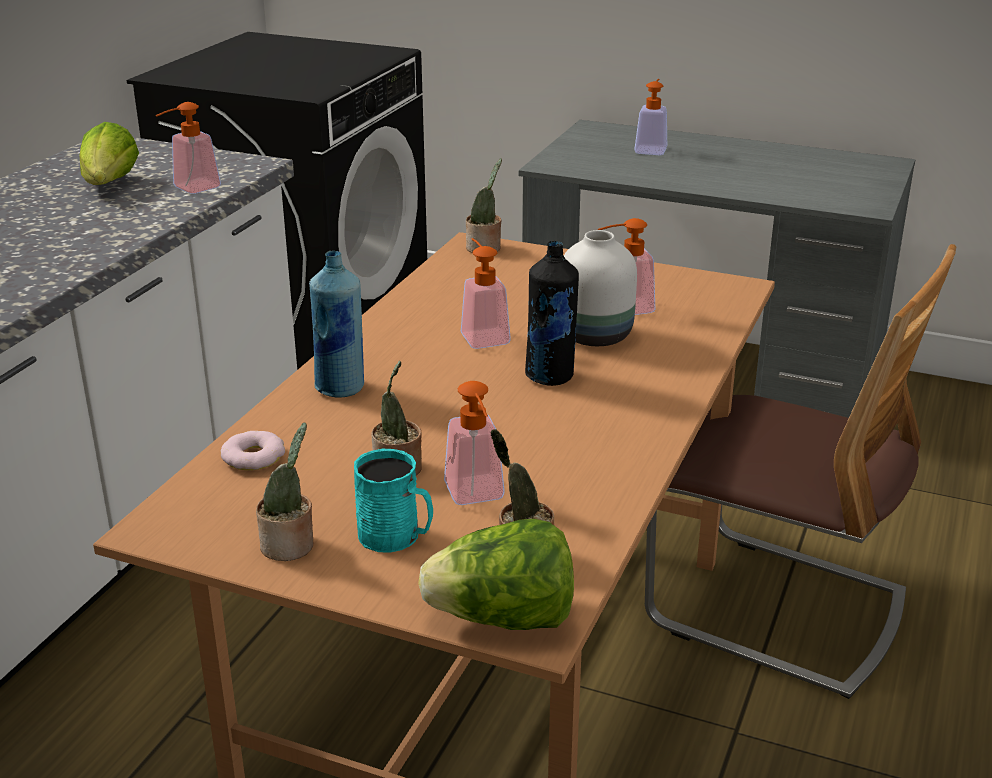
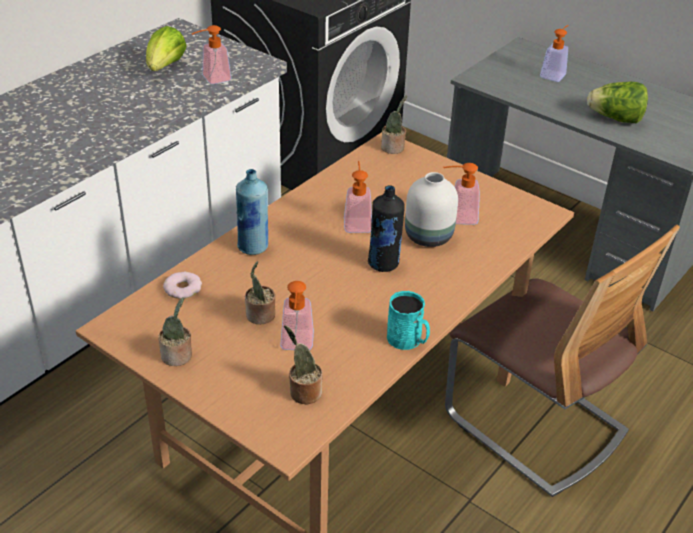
camera: 15 degrees right, 10 degrees up
(396, 537) = (238, 363): turquoise mug -> turquoise mug (408, 340)
(503, 619) = (272, 433): lettuce -> lettuce (615, 119)

